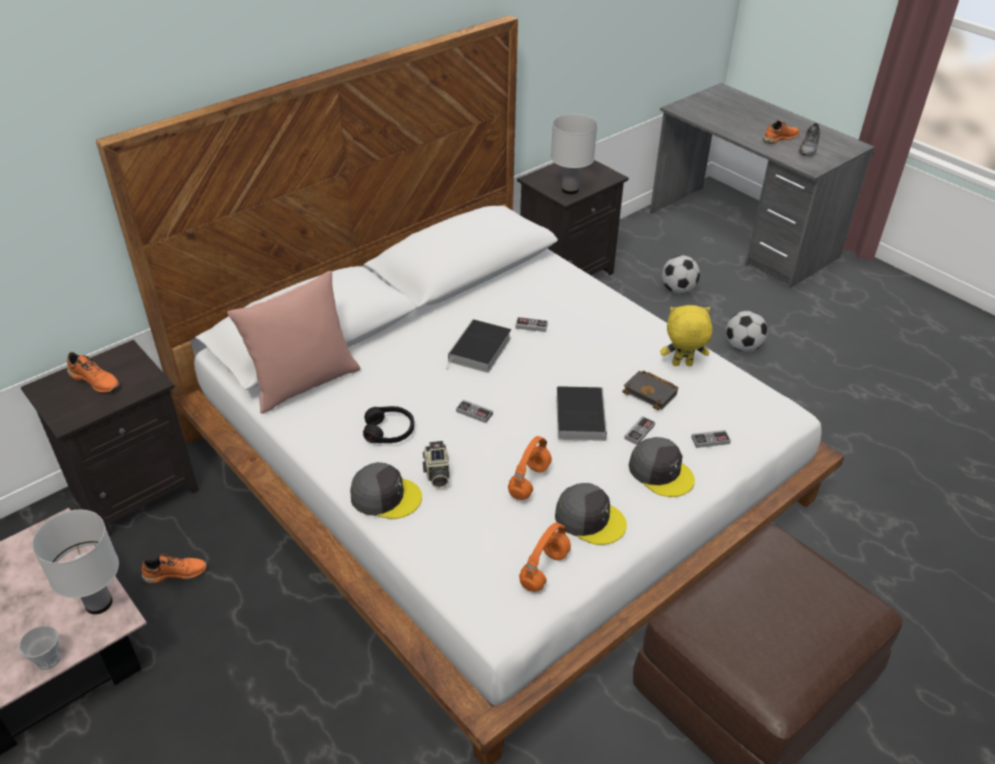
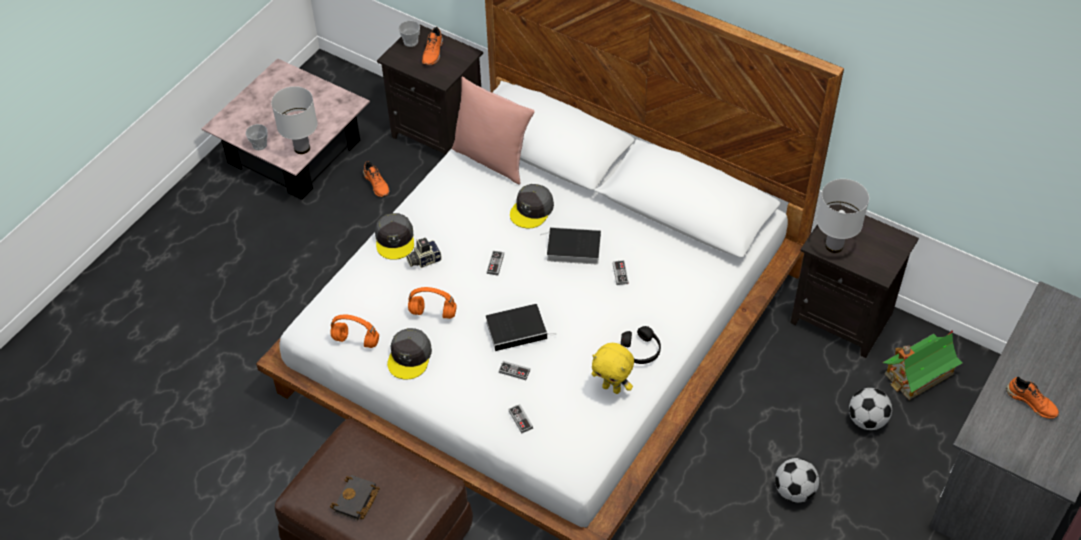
camera: 75 degrees right, 10 degrees up
(54, 397) = (411, 42): none -> cup
(389, 431) = (458, 222): black headphones -> black headphones (640, 350)
(639, 253) = (918, 374): none -> toy house
(652, 393) = (565, 372): black book -> black book (356, 501)
(661, 472) = (473, 392): grey cap -> grey cap (532, 210)
(682, 365) = (612, 388): yellow plush toy -> yellow plush toy turned 135 degrees clockwise
(809, 149) = (1023, 433): grey shoe -> none

